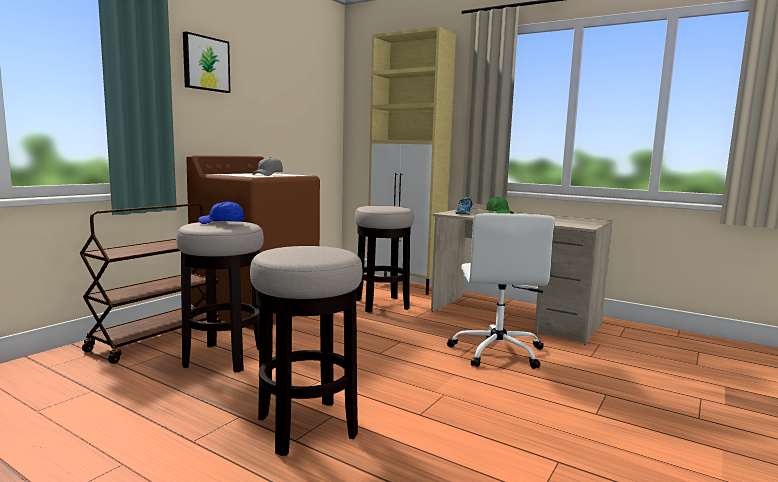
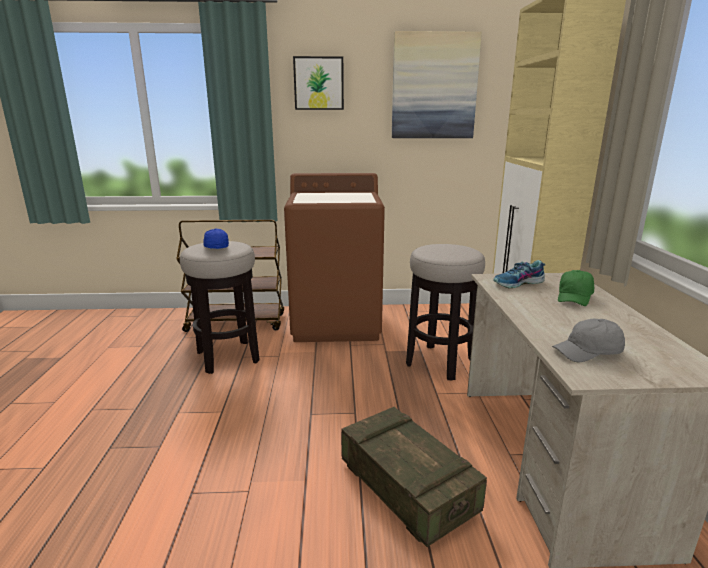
camera: 55 degrees right, 10 degrees up
(268, 175) = (333, 198): grey cap -> grey cap (588, 352)
(290, 82) = (434, 86): none -> picture
(307, 427) = (134, 443): stool -> none
(497, 352) = (407, 488): white office chair -> crate

